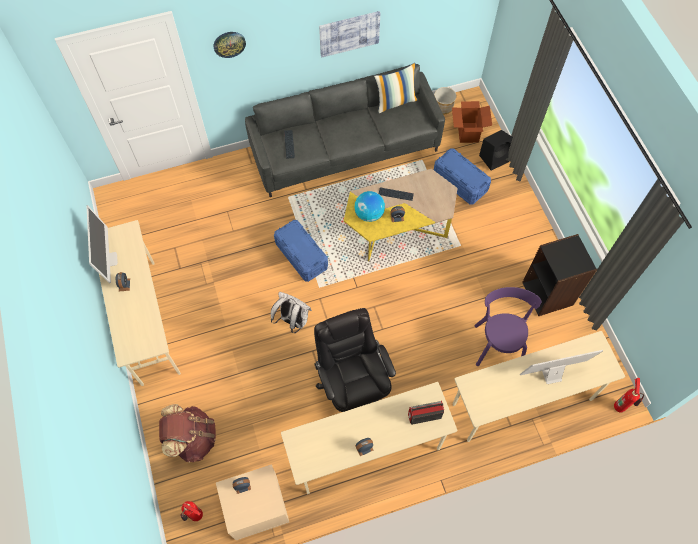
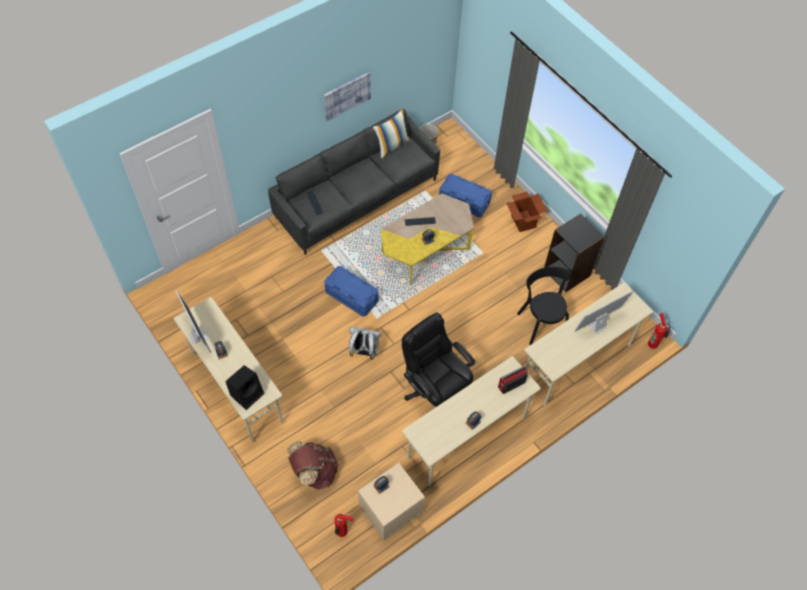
camera: 20 degrees left, 5 degrees down
(229, 44) = (254, 126): wall clock -> none
(369, 214) = (403, 243): globe -> none
(468, 132) = (456, 158): cardboard box -> cardboard box (523, 221)
(494, 158) = (485, 174): black speaker -> black speaker (247, 393)
(498, 343) = (541, 322): purple chair -> black chair

